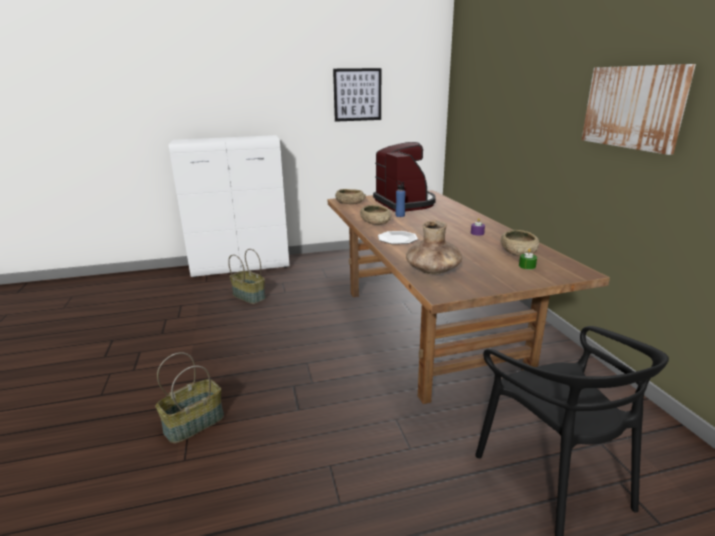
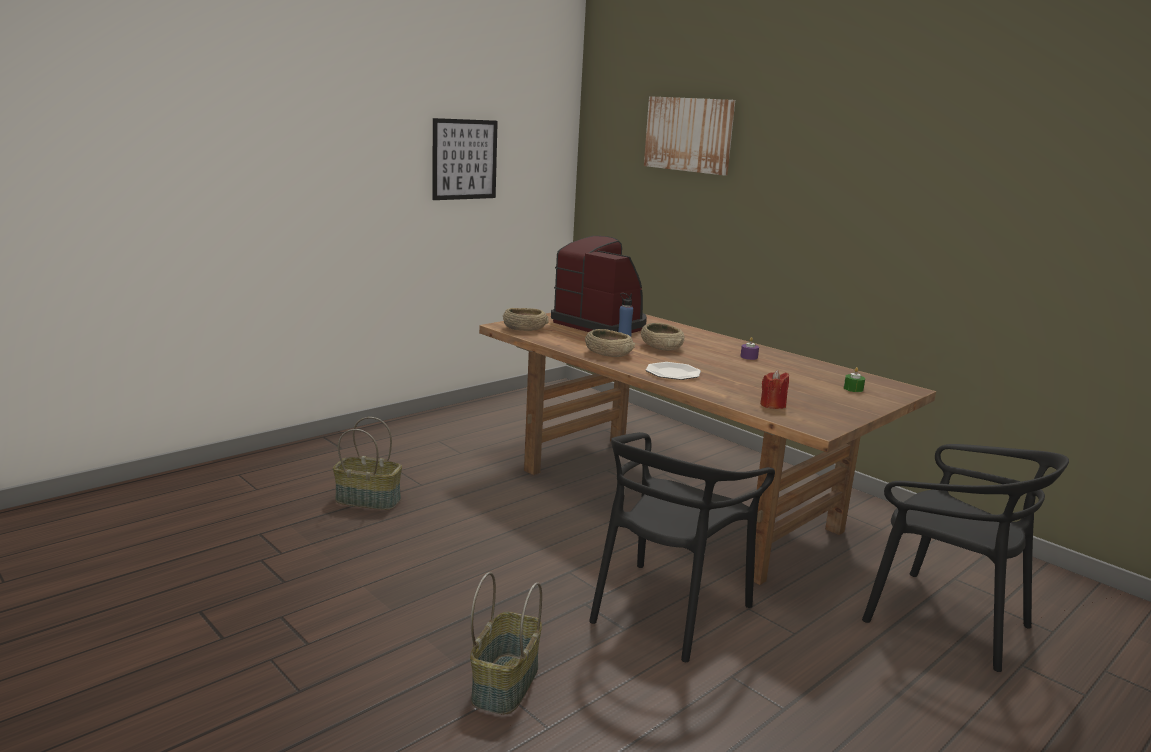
camera: 30 degrees left, 5 degrees down
(242, 267) = (295, 456): white cabinet -> none
(339, 404) = (667, 610): none -> black chair
(433, 270) = (772, 405): brown vase -> red candle
(518, 251) = (822, 374): beige bowl -> beige bowl (662, 347)
(633, 107) = (906, 203): picture -> picture (689, 134)

